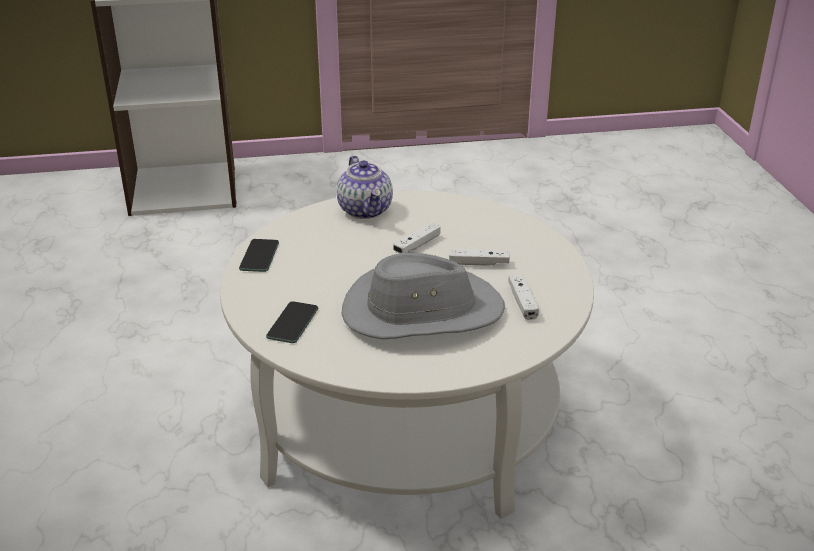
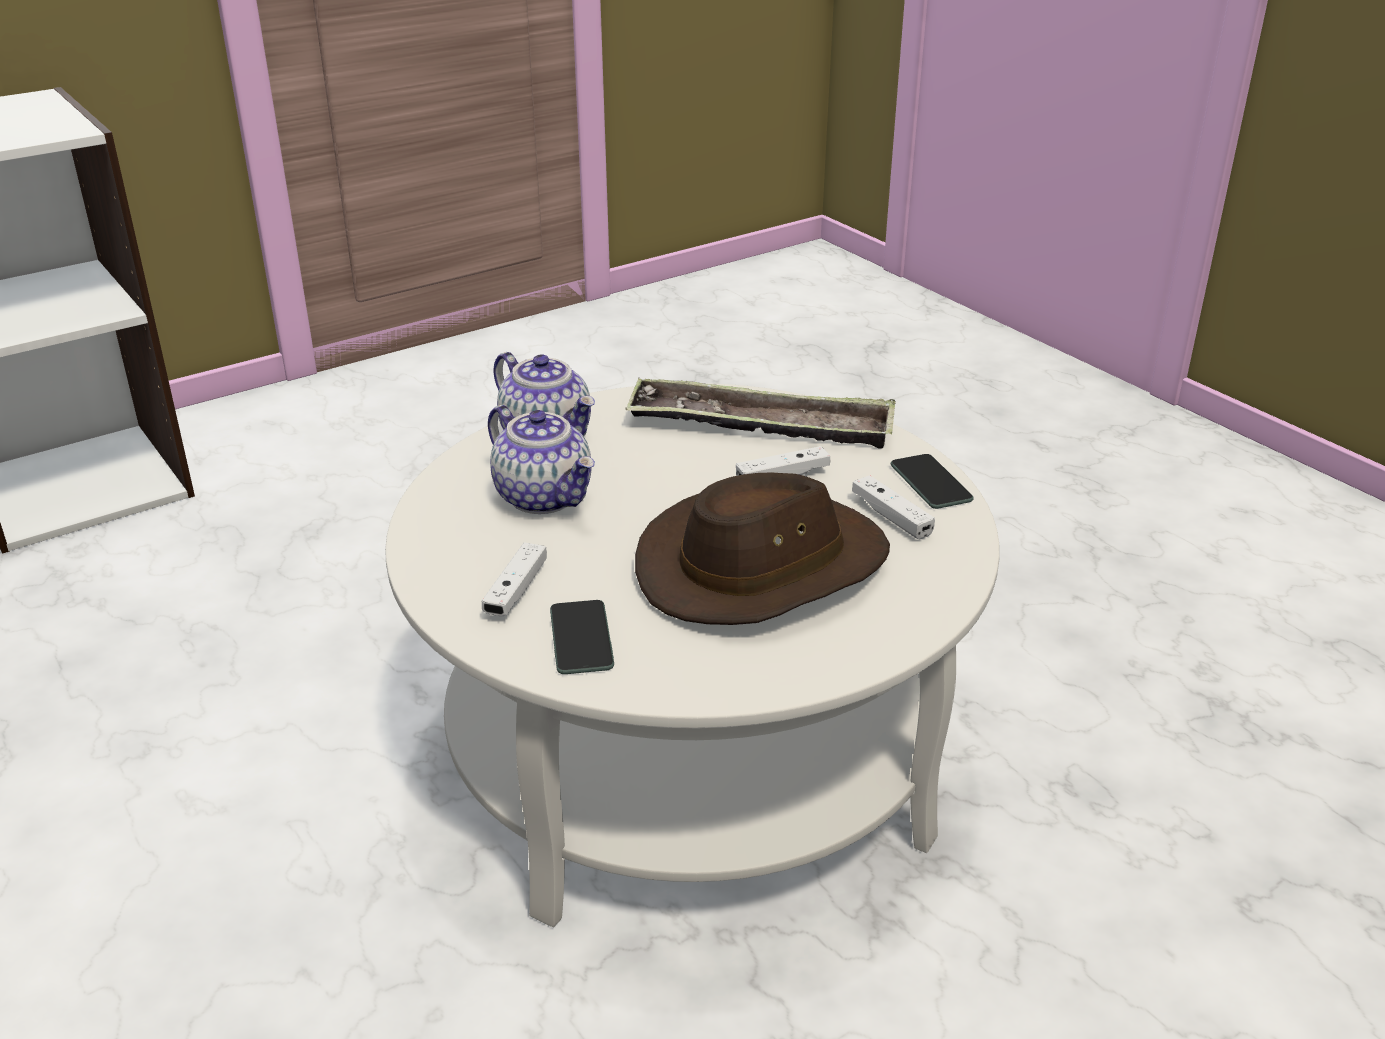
camera: 25 degrees left, 0 degrees up
(259, 256) = (435, 547): phone -> phone (930, 482)
(337, 243) = (545, 497): none -> teapot
(417, 245) = (670, 471): white game controller -> white game controller (516, 591)
(421, 311) = (762, 567): grey hat -> brown hat
(492, 231) = (761, 425): none -> tray

